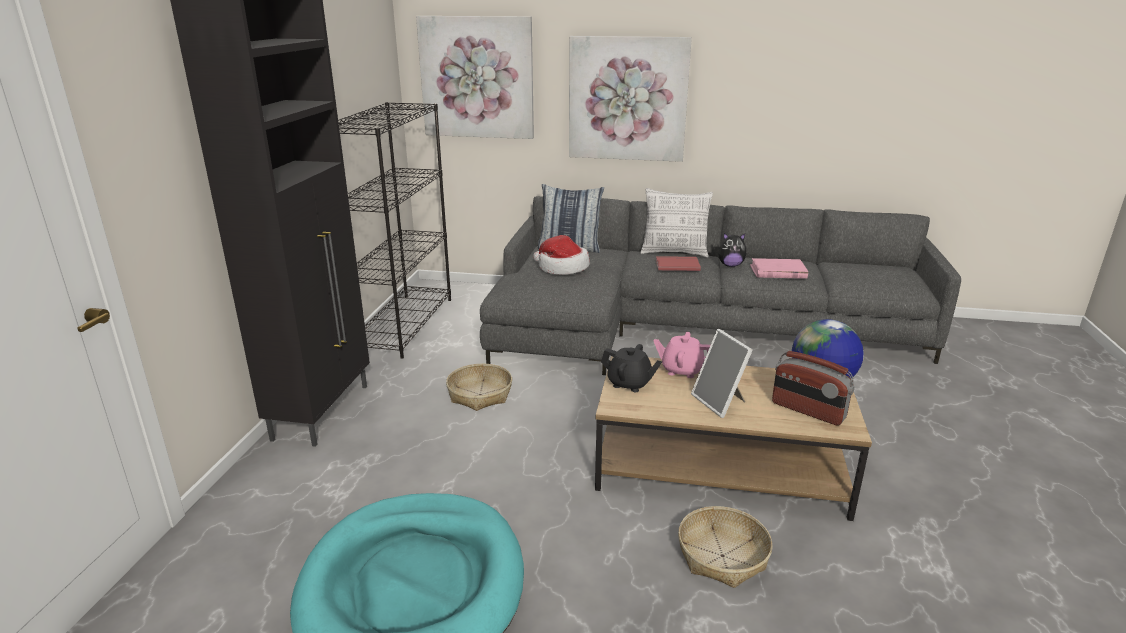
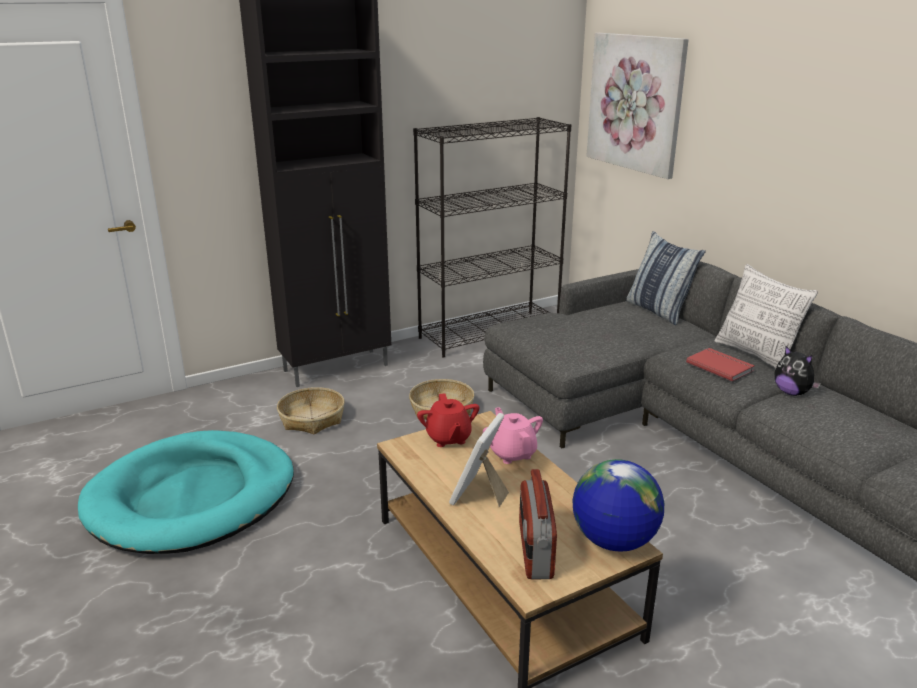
camera: 50 degrees right, 0 degrees up
(562, 268) = (600, 324): hat -> none
(627, 99) = (767, 149): picture -> none
(629, 384) = (448, 438): black teapot -> red teapot
(723, 556) = (367, 631): basket -> basket (312, 419)
(777, 272) = (830, 422): pink book -> none

